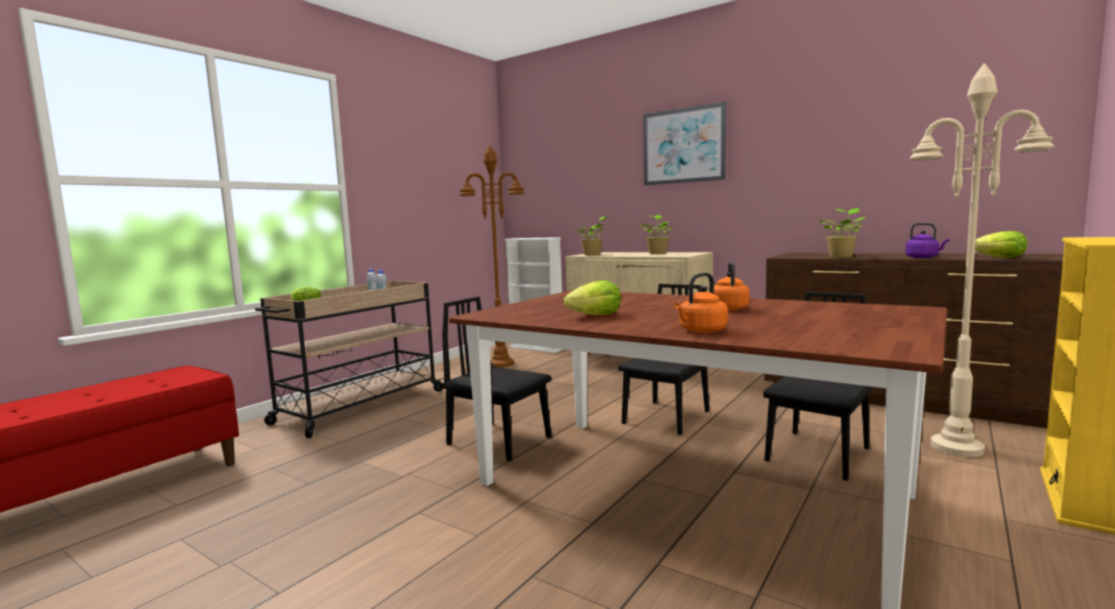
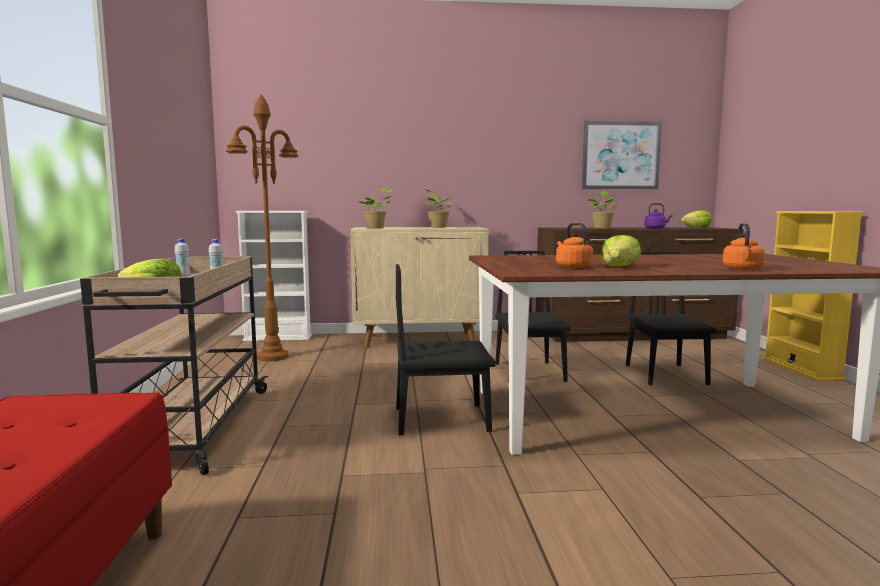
camera: 40 degrees left, 0 degrees up
(683, 146) = (448, 126): picture -> picture (621, 155)
(729, 308) = (672, 259): orange kettle -> orange kettle (572, 267)
(956, 447) = (712, 356): beige floor lamp -> none

